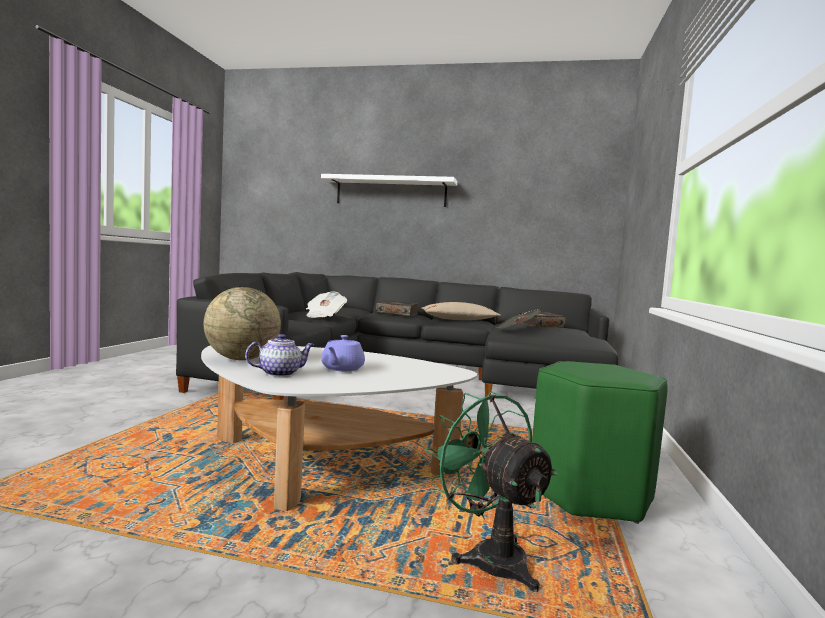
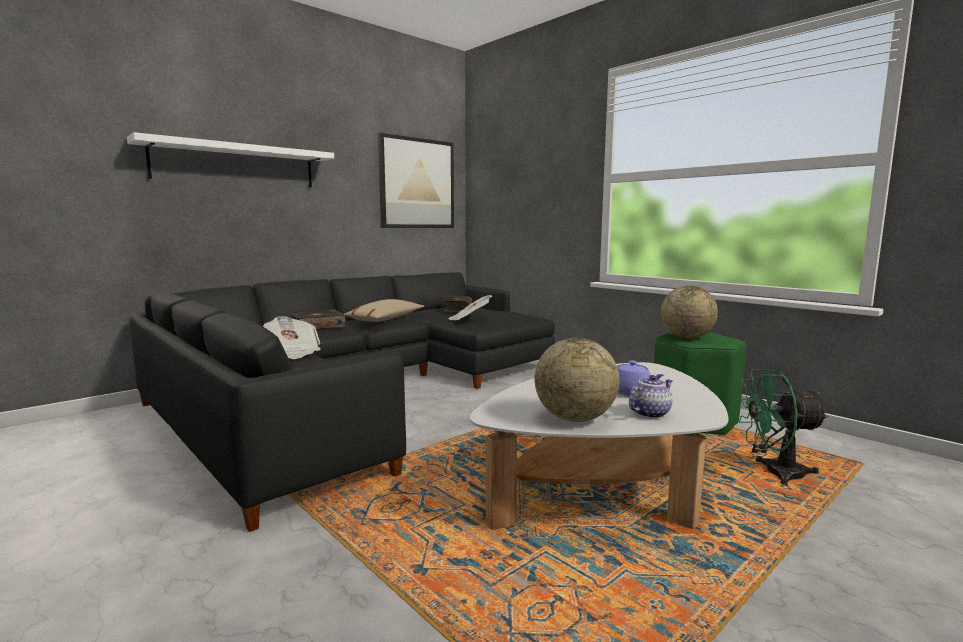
camera: 55 degrees left, 5 degrees up
(280, 373) = (650, 413): teapot -> teapot turned 45 degrees clockwise
(556, 202) = (417, 184): none -> picture
(583, 366) = (686, 337): none -> globe

